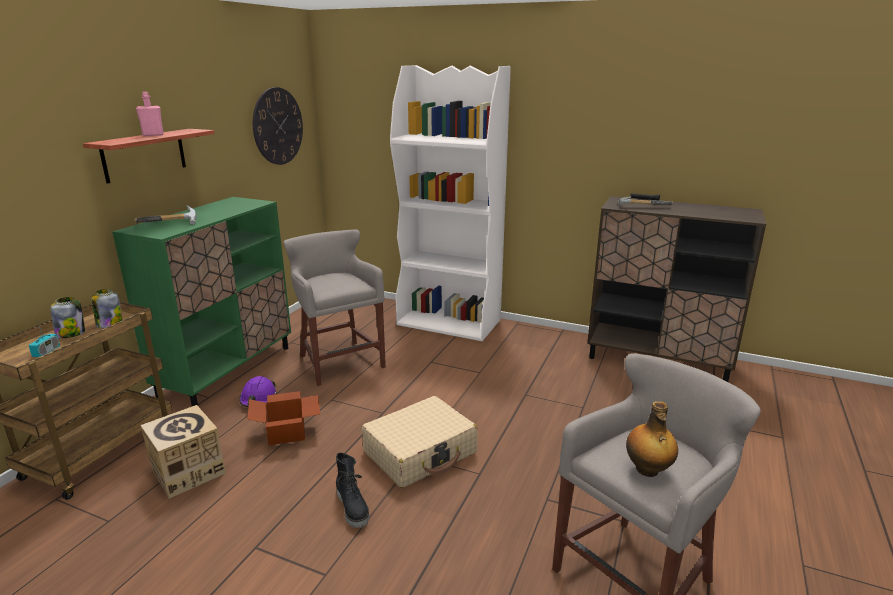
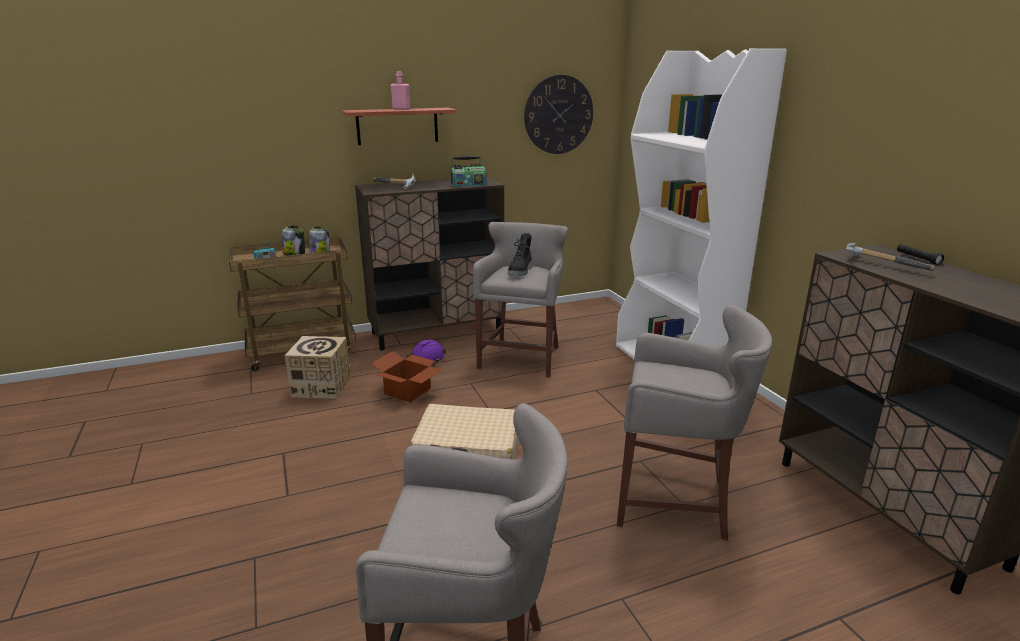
camera: 45 degrees right, 0 degrees up
(228, 371) = (437, 332): green cabinet -> brown cabinet
(243, 207) = (468, 184): none -> radio
(353, 508) = (365, 465): black boot -> black boot (521, 271)
(576, 407) = (676, 500): none -> grey stool
(647, 470) = (427, 529): bottle -> none

